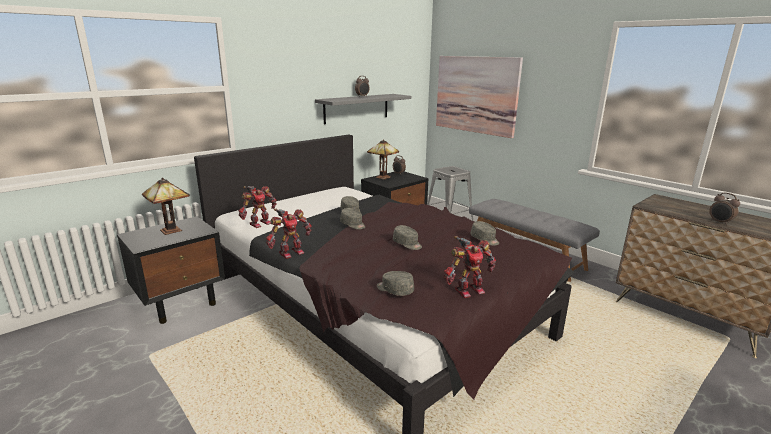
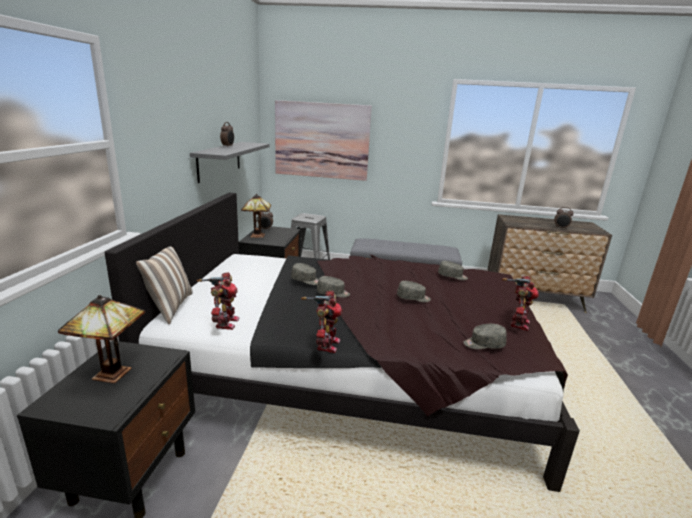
camera: 40 degrees left, 0 degrees up
(248, 207) = (169, 307): none -> pillow

